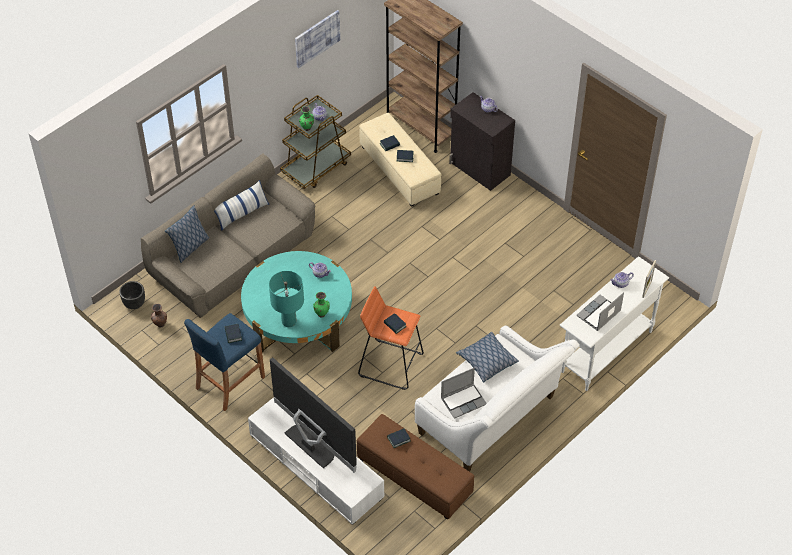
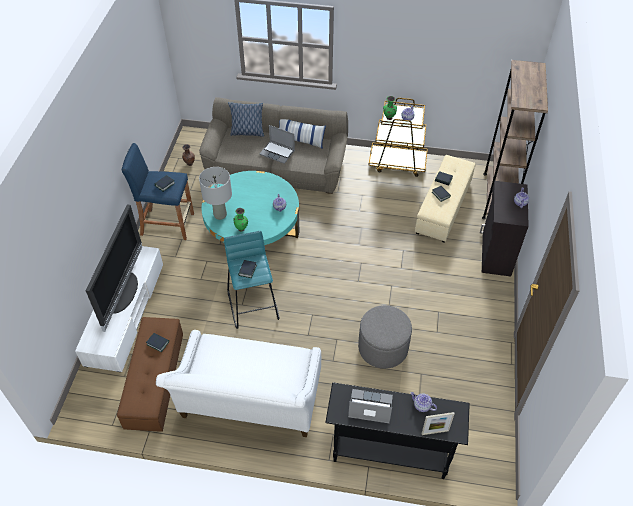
camera: 55 degrees right, 0 degrees up
(134, 304) = (197, 143): black planter -> none
(288, 321) = (220, 215): turquoise table lamp -> grey table lamp
(316, 38) = (439, 52): picture -> none
(390, 364) = (254, 305): orange stool -> turquoise stool
(463, 401) = (218, 363): laptop -> laptop (278, 152)
(487, 361) = (272, 357): pillow -> none
(509, 300) = (383, 348): none -> grey ottoman
(606, 351) = (389, 452): white console table -> black console table

